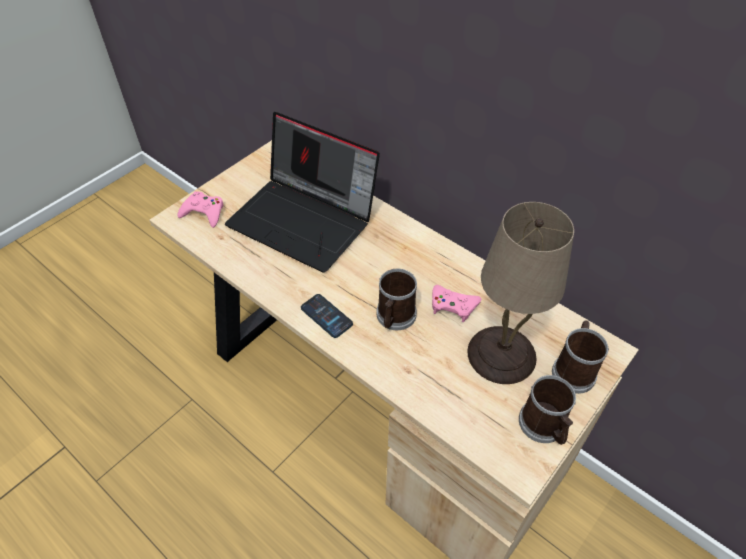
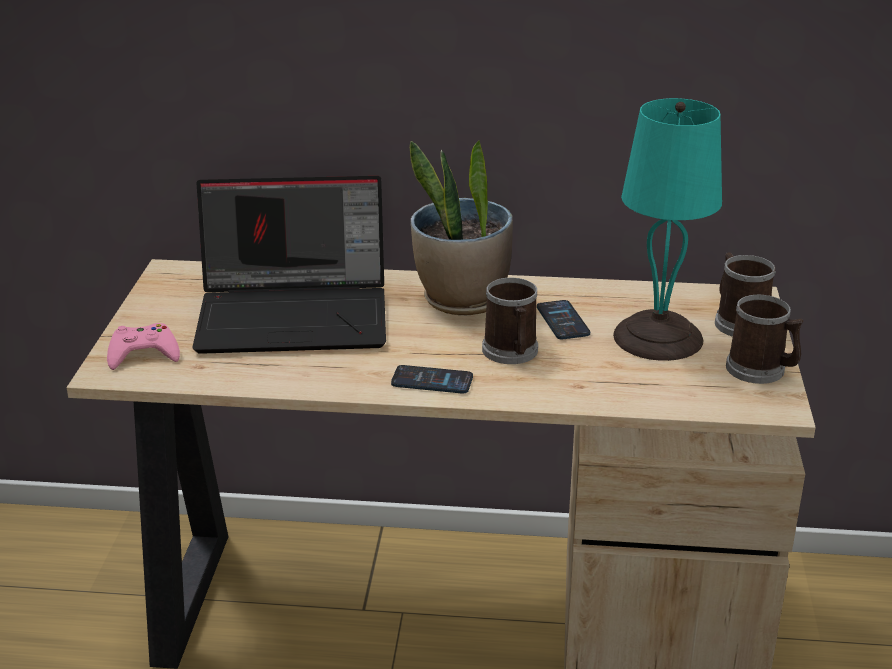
camera: 35 degrees left, 20 degrees down
(409, 254) = (462, 300): none -> potted plant
(453, 305) = (562, 321): pink game controller -> phone
(501, 355) = (658, 338): beige table lamp -> turquoise table lamp

